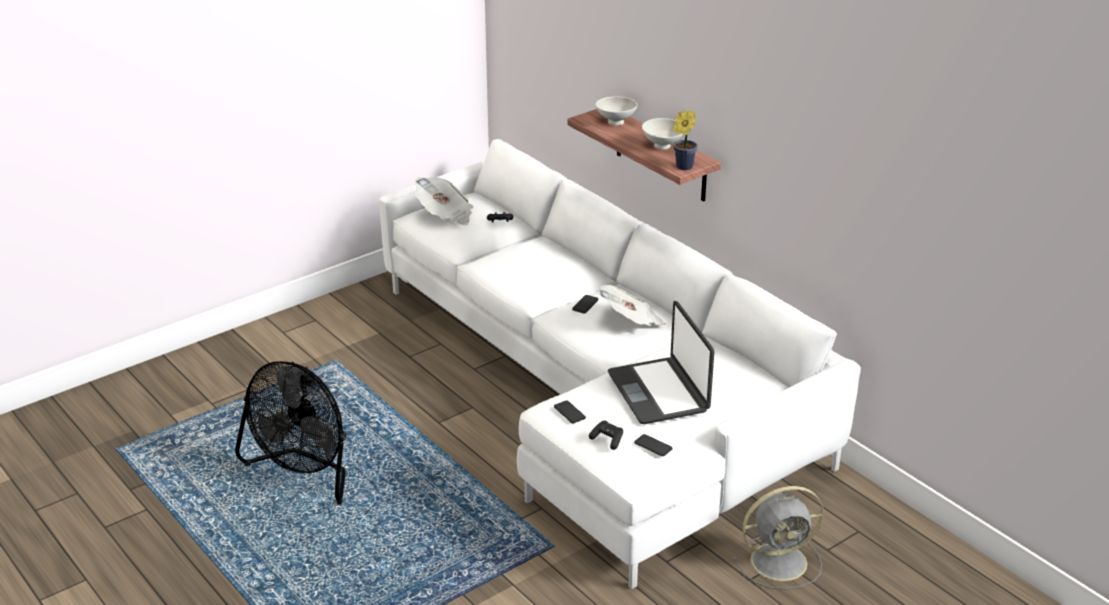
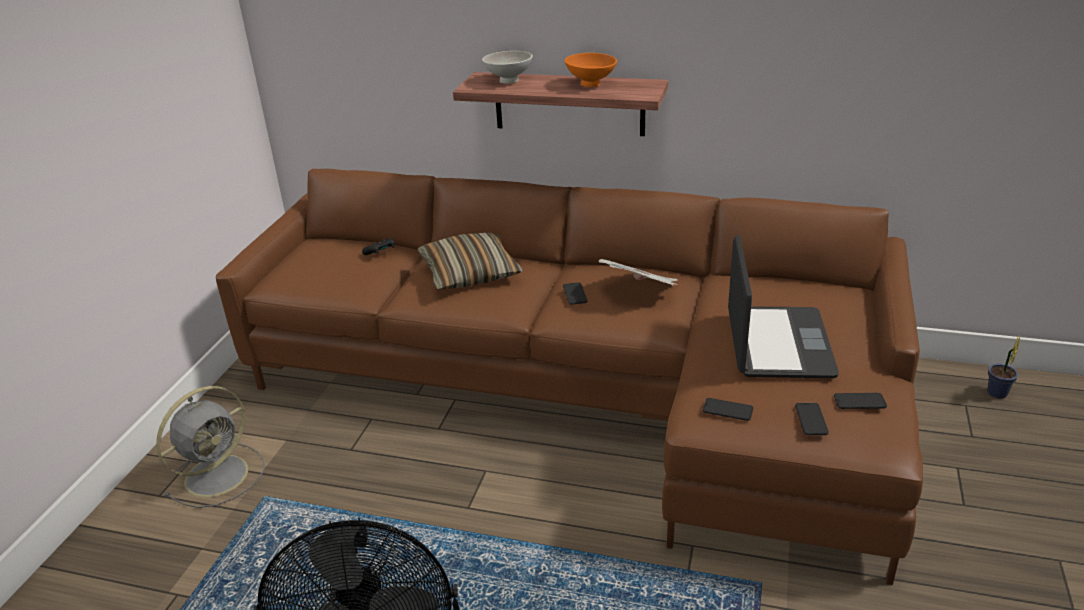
camera: 35 degrees left, 0 degrees up
(445, 215) = (310, 268): newspaper -> none
(538, 261) = (469, 273): none -> pillow
(597, 393) = (589, 392): white sofa -> brown sofa
(607, 440) = (811, 419): black game controller -> phone
(659, 392) = (777, 344): laptop -> laptop turned 120 degrees counterclockwise
(663, 145) = (591, 83): white bowl -> orange bowl
(682, 167) = (643, 93): potted plant -> potted plant (996, 394)
(781, 561) = (959, 469): grey fan -> grey fan (219, 474)

